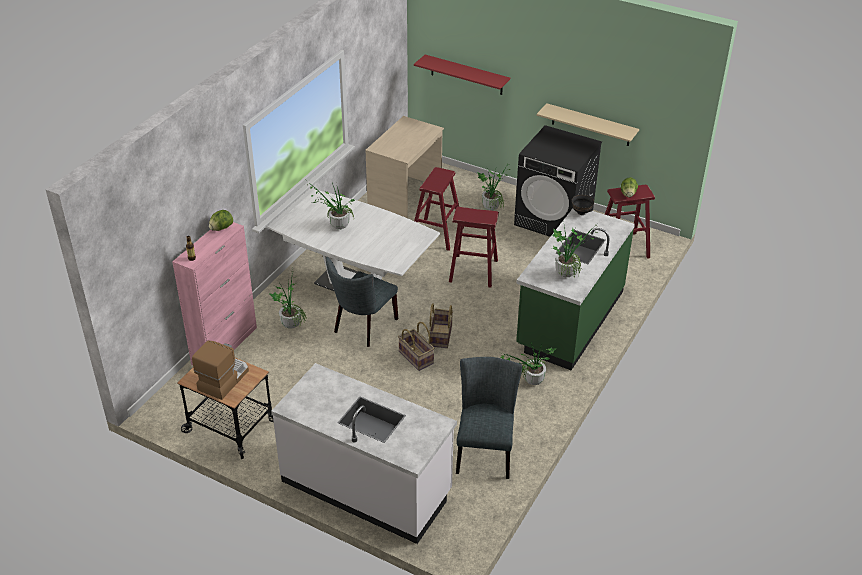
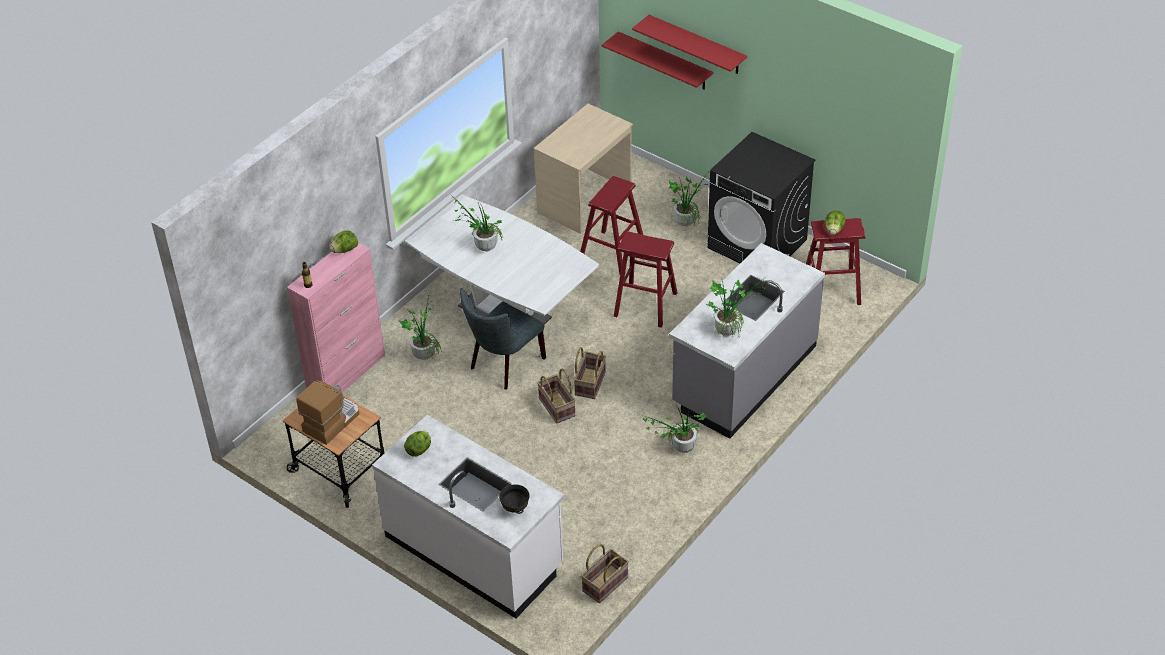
camera: 10 degrees right, 5 degrees up
(314, 394) = (419, 450): none -> lettuce
(485, 450) = (610, 523): grey chair -> none
(492, 504) = (604, 583): none -> basket
(496, 56) = (697, 45): none -> red shelf
(569, 319) = (743, 375): green counter -> grey counter
(581, 212) = (765, 253): black bowl -> black bowl (514, 508)
(591, 125) = (803, 138): beige shelf -> none

